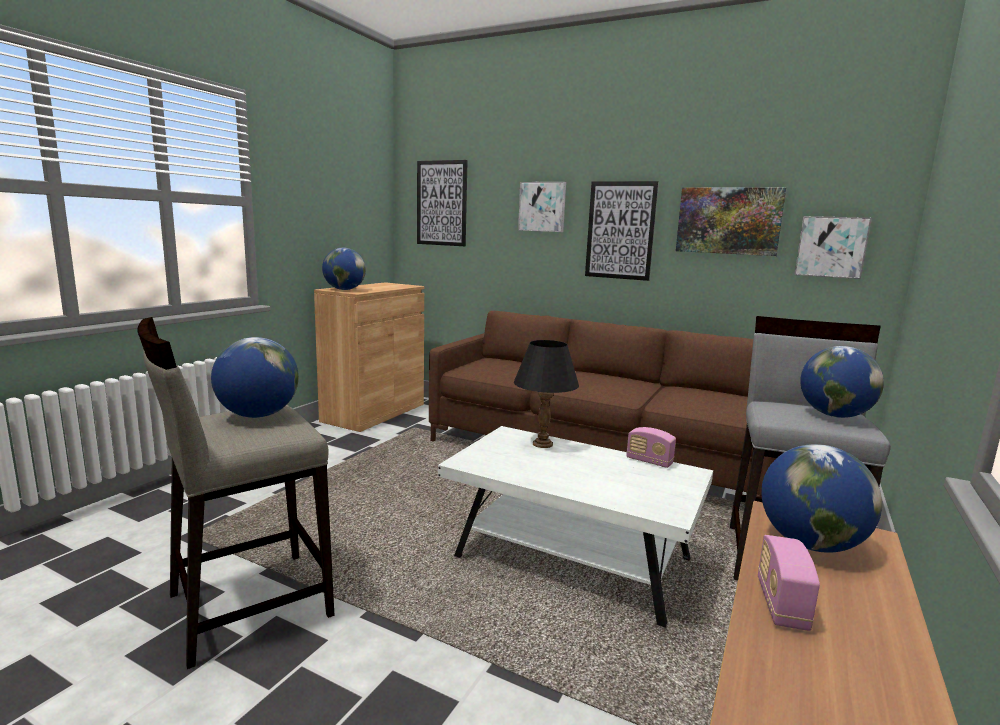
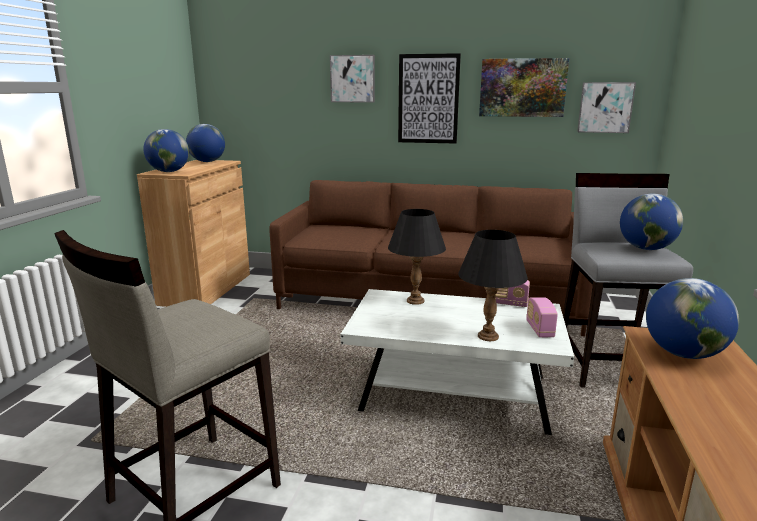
camera: 15 degrees left, 5 degrees up
(258, 415) = (185, 314): globe -> globe (207, 161)
(441, 203) = (248, 77): picture -> none
(598, 492) = (488, 336): none -> black table lamp
(781, 604) = (697, 403): radio -> radio (539, 329)

